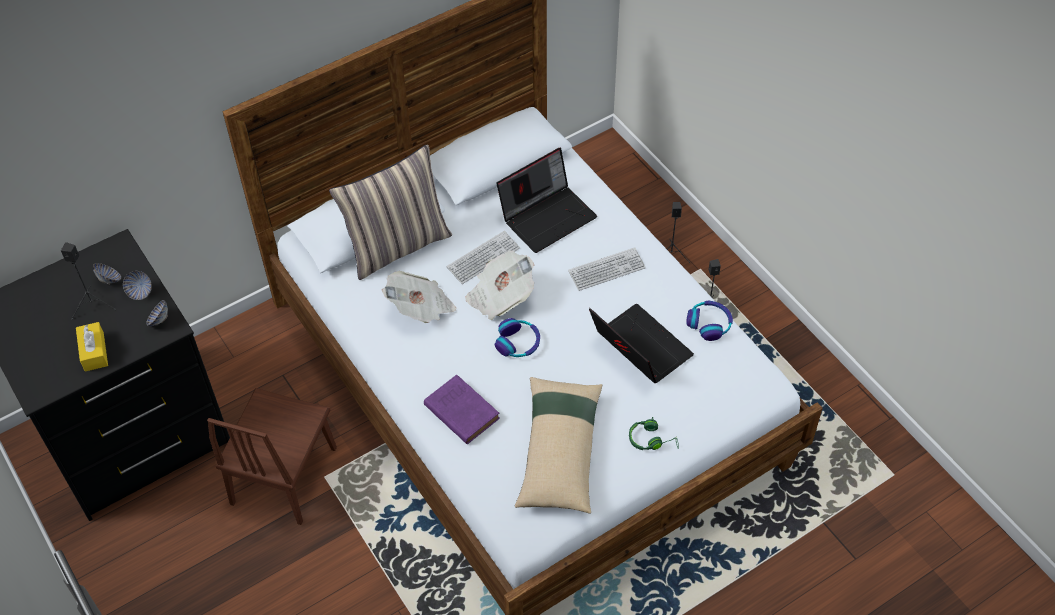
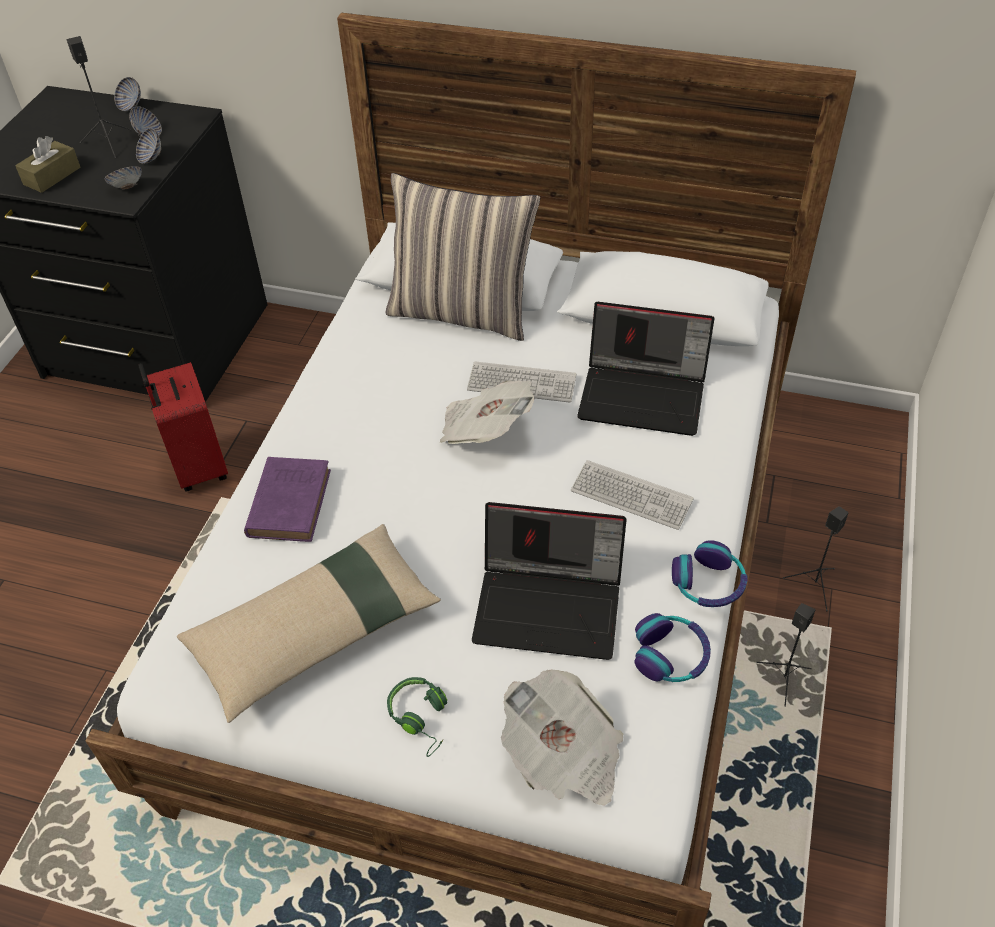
camera: 50 degrees right, 5 degrees down
(60, 271) = (131, 106): none -> bowl
(94, 352) = (52, 176): yellow tissue box -> brown tissue box
(284, 475) = (198, 467): brown chair -> red suitcase
(421, 308) = (399, 380): newspaper -> newspaper (564, 755)
(518, 343) = (436, 488): headphones -> headphones (708, 583)
(638, 348) = (550, 605): laptop -> laptop turned 90 degrees clockwise

